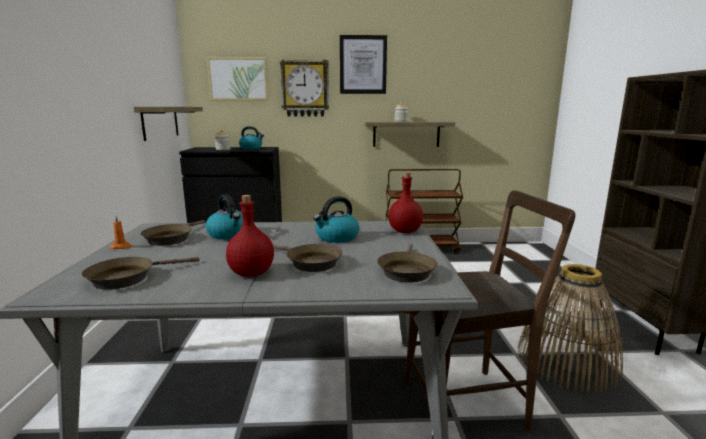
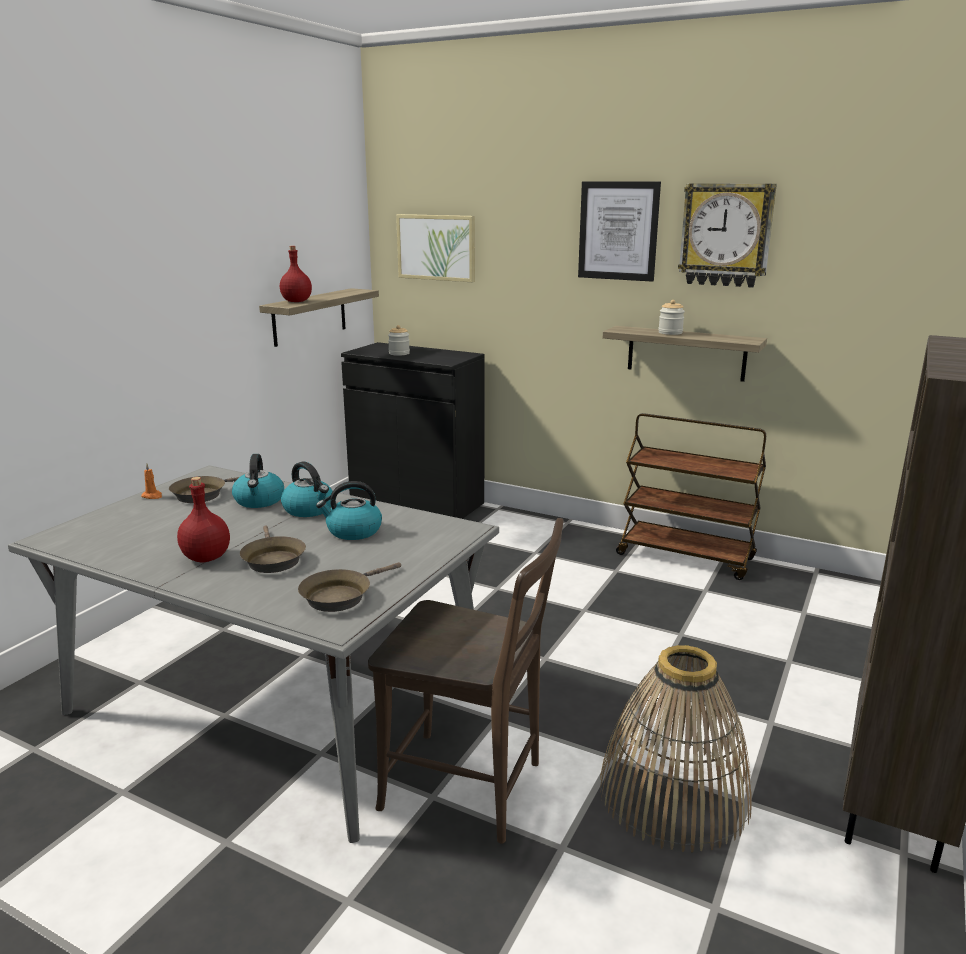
camera: 30 degrees right, 5 degrees up
(127, 278) = (113, 536): brown frying pan -> none
(251, 148) = (441, 353): kettle -> kettle (309, 509)
(305, 88) = (527, 266): wall clock -> wall clock (726, 235)
(405, 231) = (443, 540): red bottle -> red bottle (296, 301)

